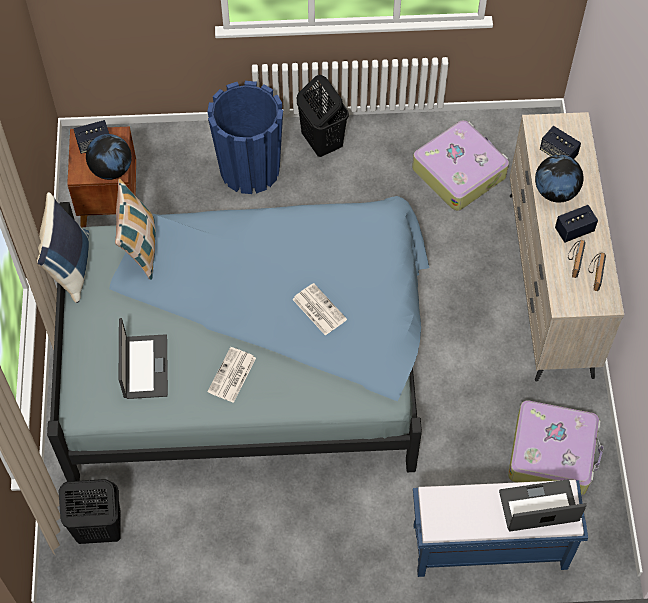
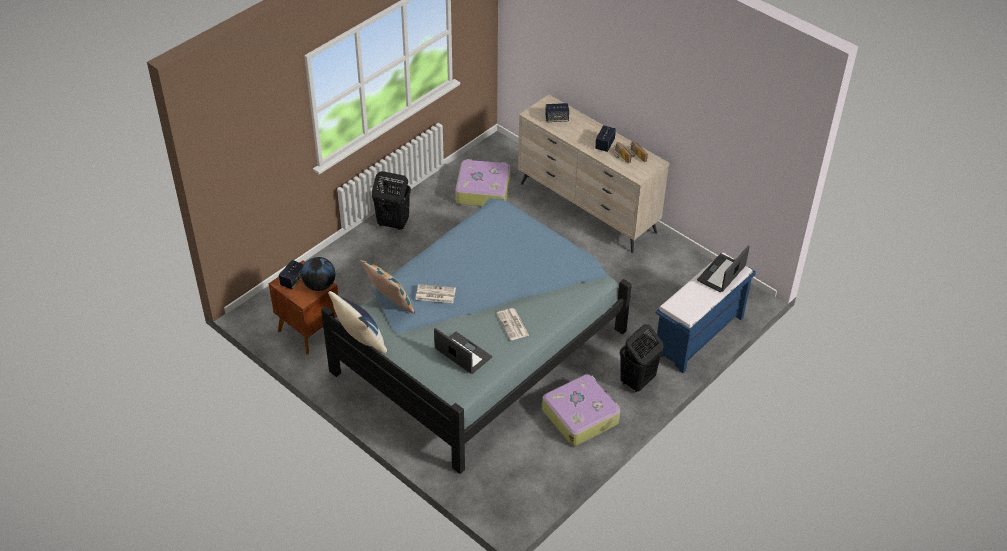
camera: 45 degrees left, 15 degrees down
(98, 529) = (500, 479): black laundry basket -> black laundry basket (637, 381)
(250, 169) = (368, 261): blue planter -> none
(318, 309) = (519, 266): newspaper -> newspaper (435, 294)
(553, 453) = (677, 276): suitcase -> suitcase (580, 415)
(555, 191) = (576, 135): globe -> none

